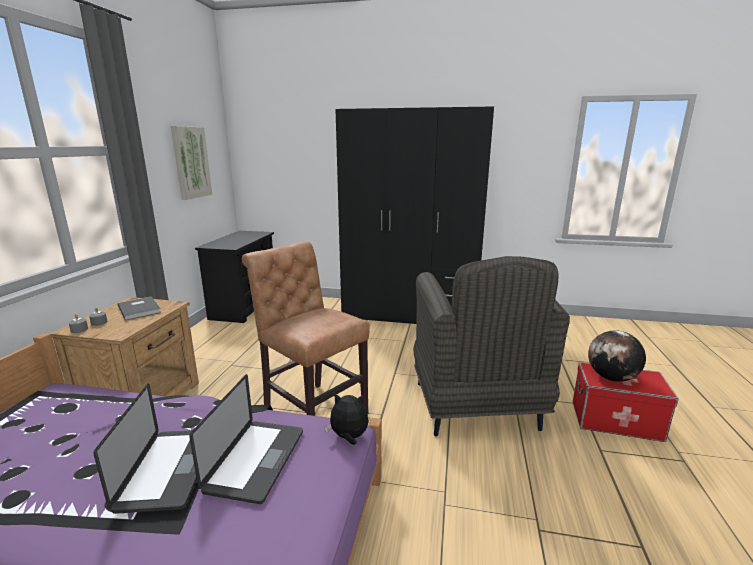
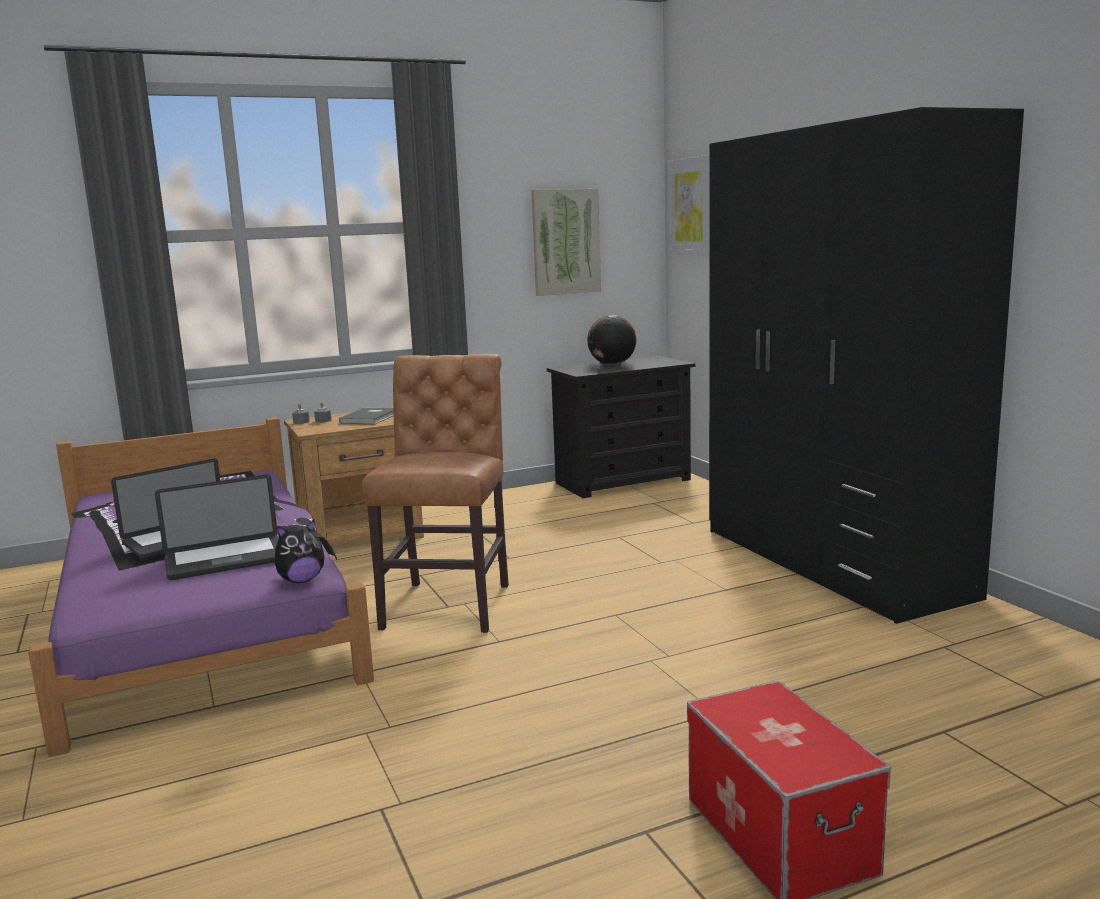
camera: 55 degrees right, 5 degrees down
(257, 142) = (691, 207): none -> picture
(349, 437) = (301, 580): plush toy -> plush toy turned 90 degrees clockwise
(475, 407) = (614, 695): grey armchair -> none
(611, 378) = (758, 718): globe -> globe (612, 365)

